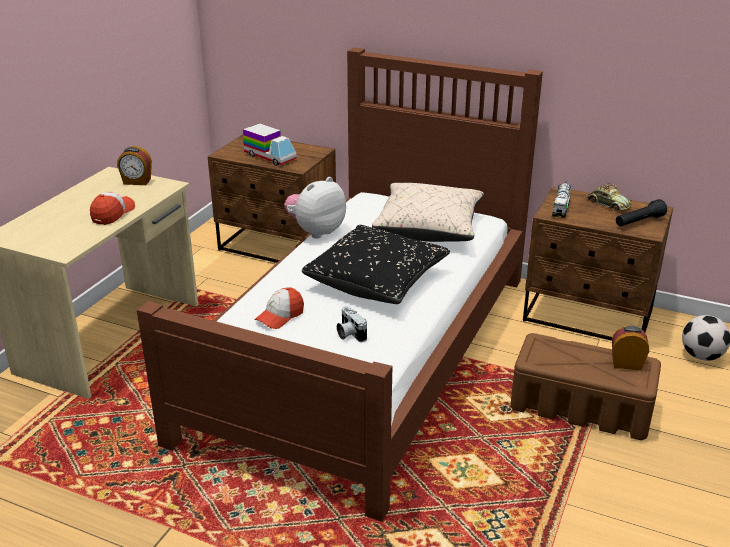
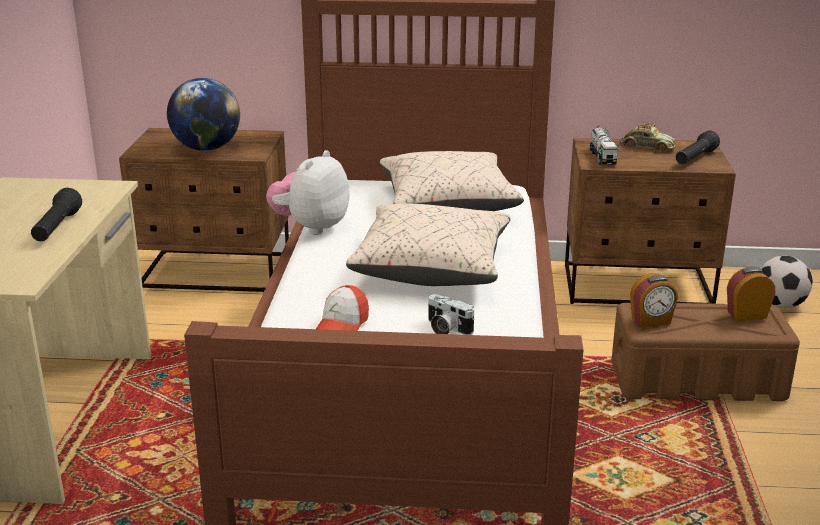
camera: 20 degrees left, 5 degrees down
(113, 214) = (57, 228): cap -> black flashlight
(137, 182) = (60, 189): alarm clock -> alarm clock (651, 321)
(270, 157) = (206, 148): toy truck -> globe
(376, 280) = (432, 267): black pillow -> beige pillow

